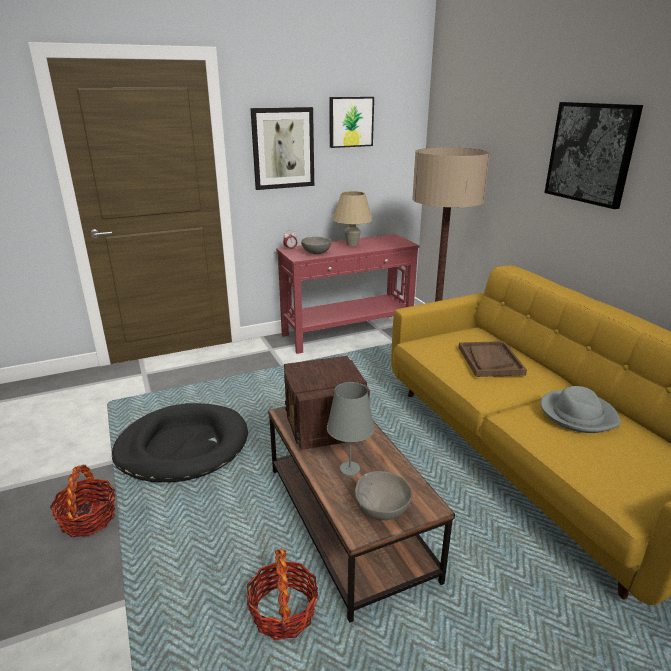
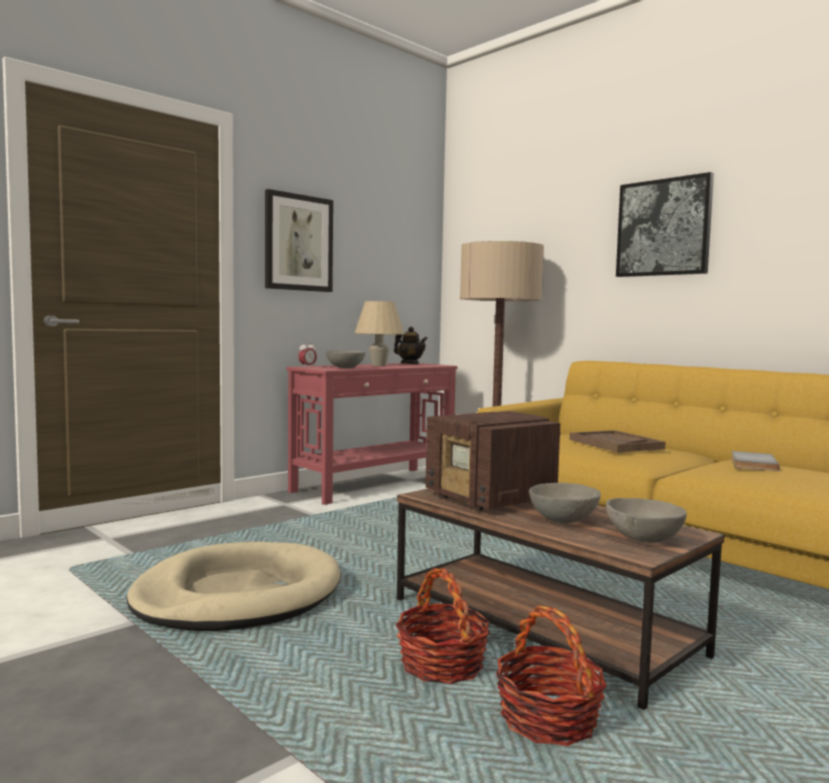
camera: 20 degrees left, 20 degrees down
(88, 518) = (142, 684): basket -> basket (441, 665)
(183, 446) = (238, 595): black dog bed -> beige dog bed
(350, 122) = (369, 225): picture -> none
(350, 469) = (564, 520): grey table lamp -> grey bowl
(383, 239) = (410, 364): none -> teapot
(577, 414) = (751, 463): grey hat -> grey book

